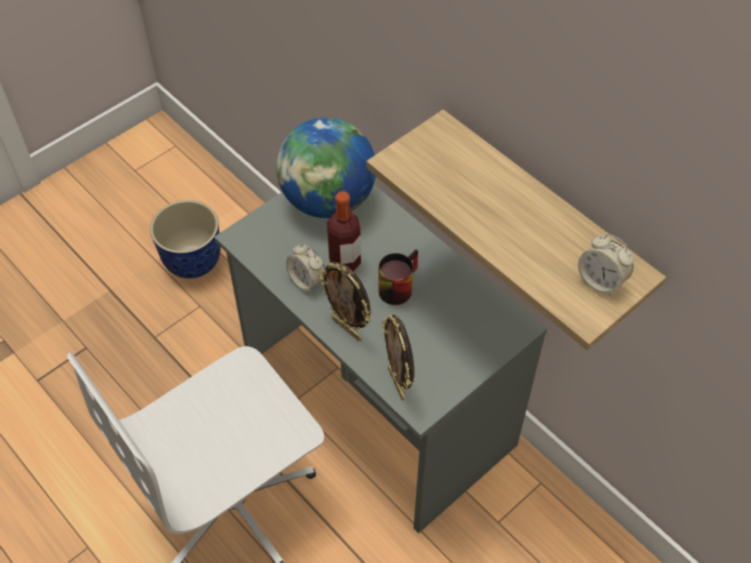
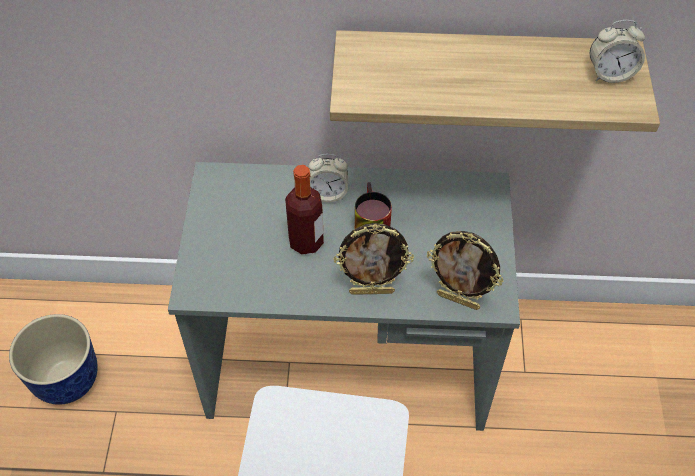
camera: 45 degrees left, 0 degrees up
(307, 281) = (294, 281): alarm clock -> alarm clock (328, 193)
(328, 200) = (233, 204): globe -> none

